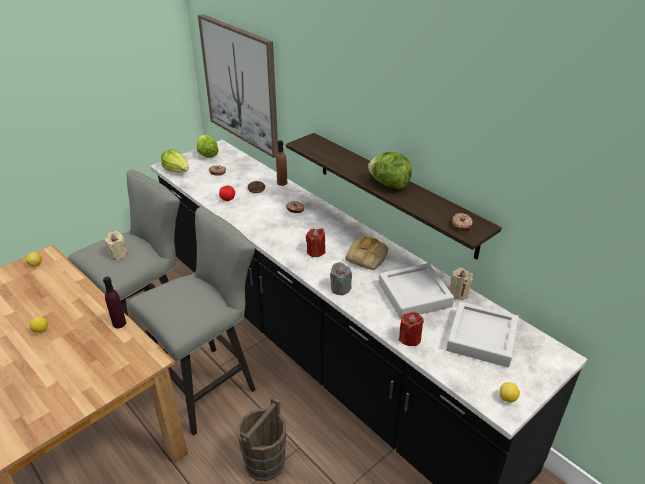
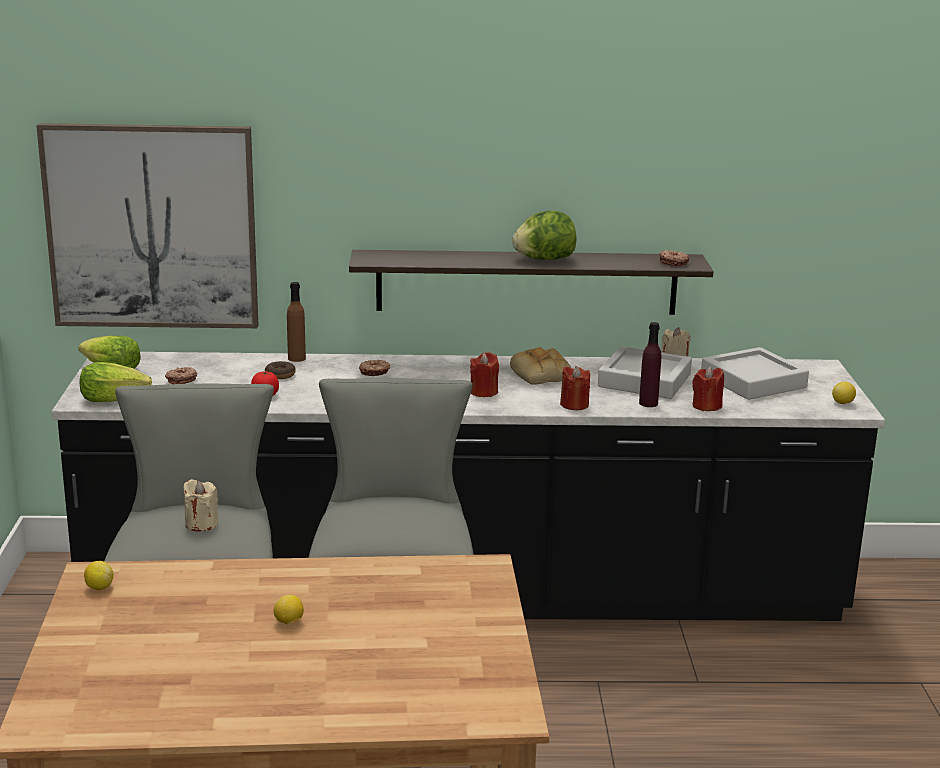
camera: 50 degrees left, 15 degrees down
(119, 323) = (373, 565): purple bottle -> purple bottle (648, 403)
(264, 463) = (589, 715): brown bucket -> none
(340, 288) = (574, 405): grey candle -> red candle

